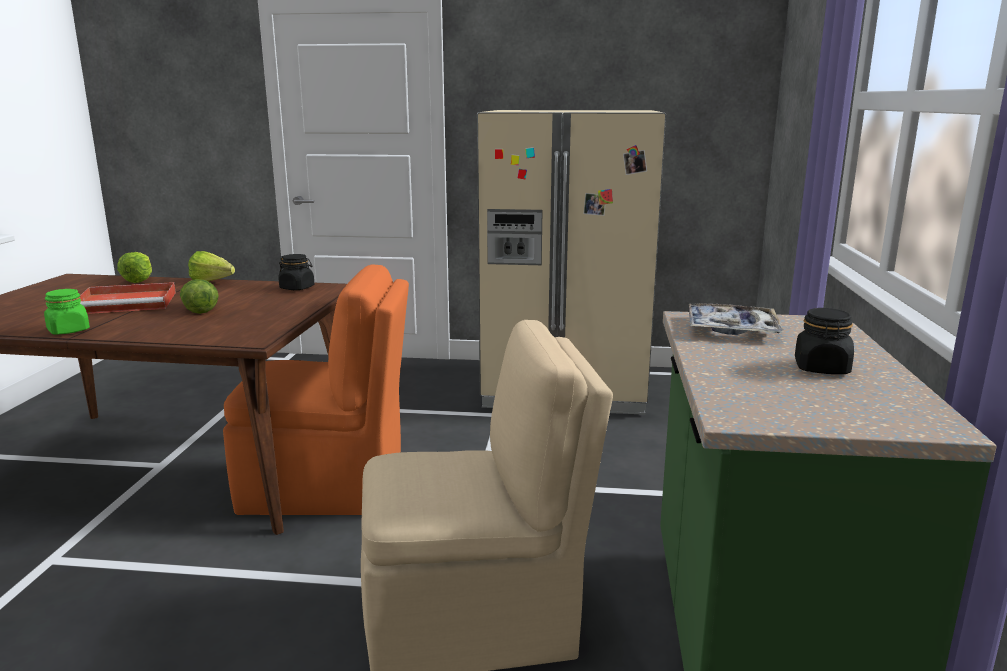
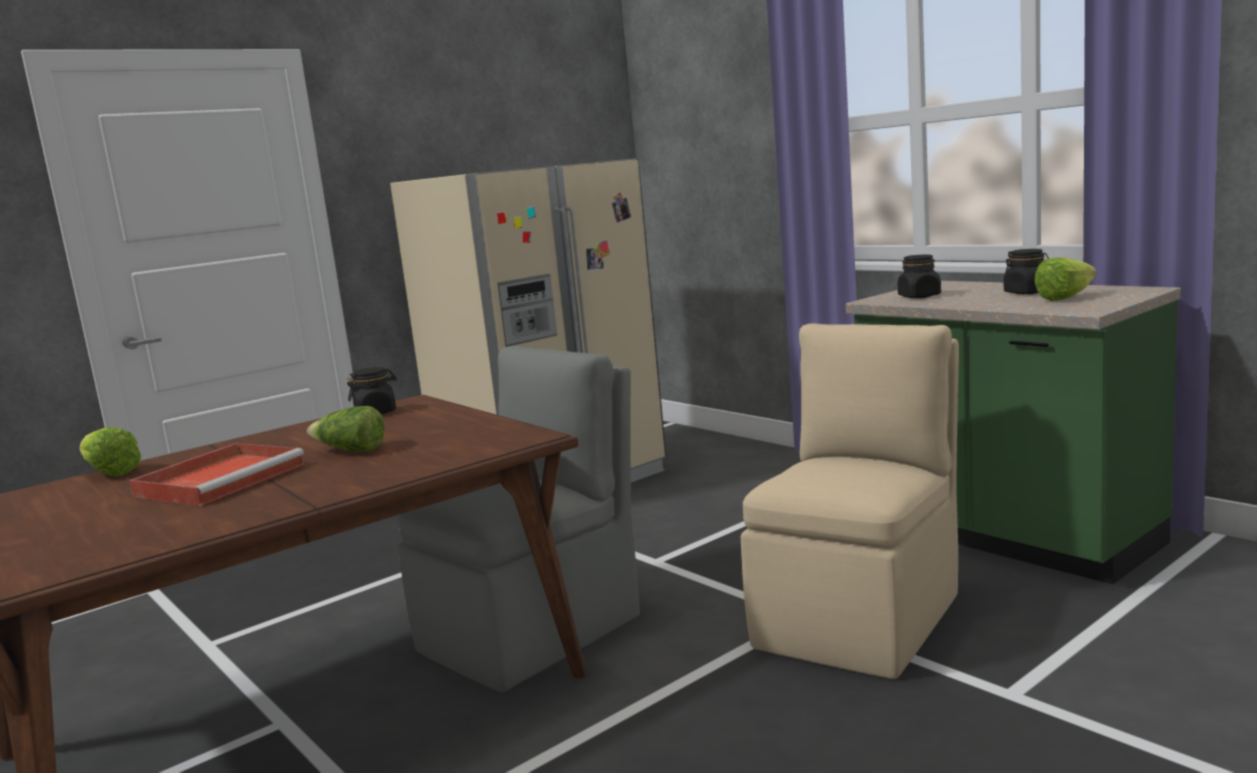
camera: 45 degrees left, 5 degrees down
(69, 330) = (280, 508): green jar -> none
(214, 282) = (242, 441): lettuce -> lettuce (1070, 297)
(328, 488) = (535, 631): orange chair -> grey chair
(731, 329) = (919, 296): tray -> black jar

